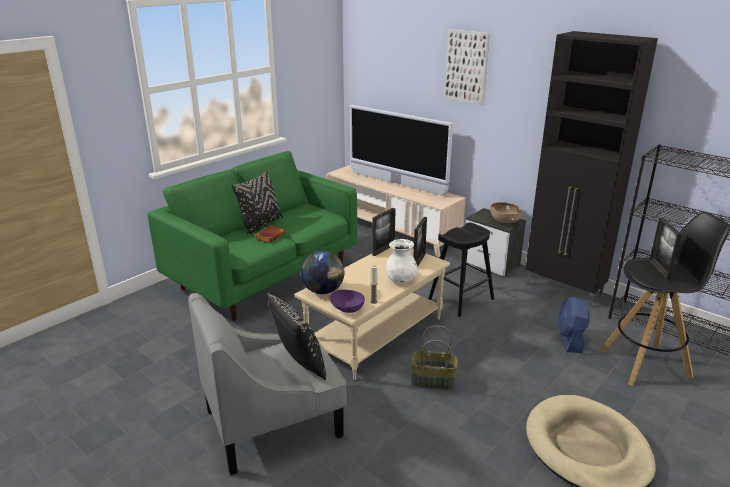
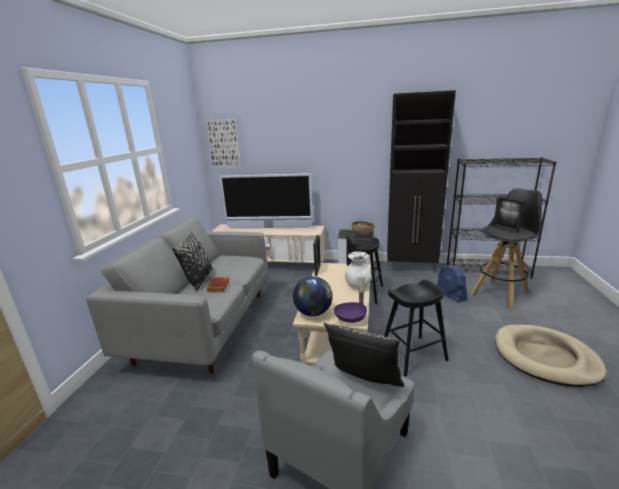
camera: 30 degrees left, 5 degrees down
(264, 276) = (205, 326): green sofa -> grey sofa
(432, 381) = (413, 355): basket -> black stool
(466, 67) = (313, 132): picture -> picture (224, 143)

